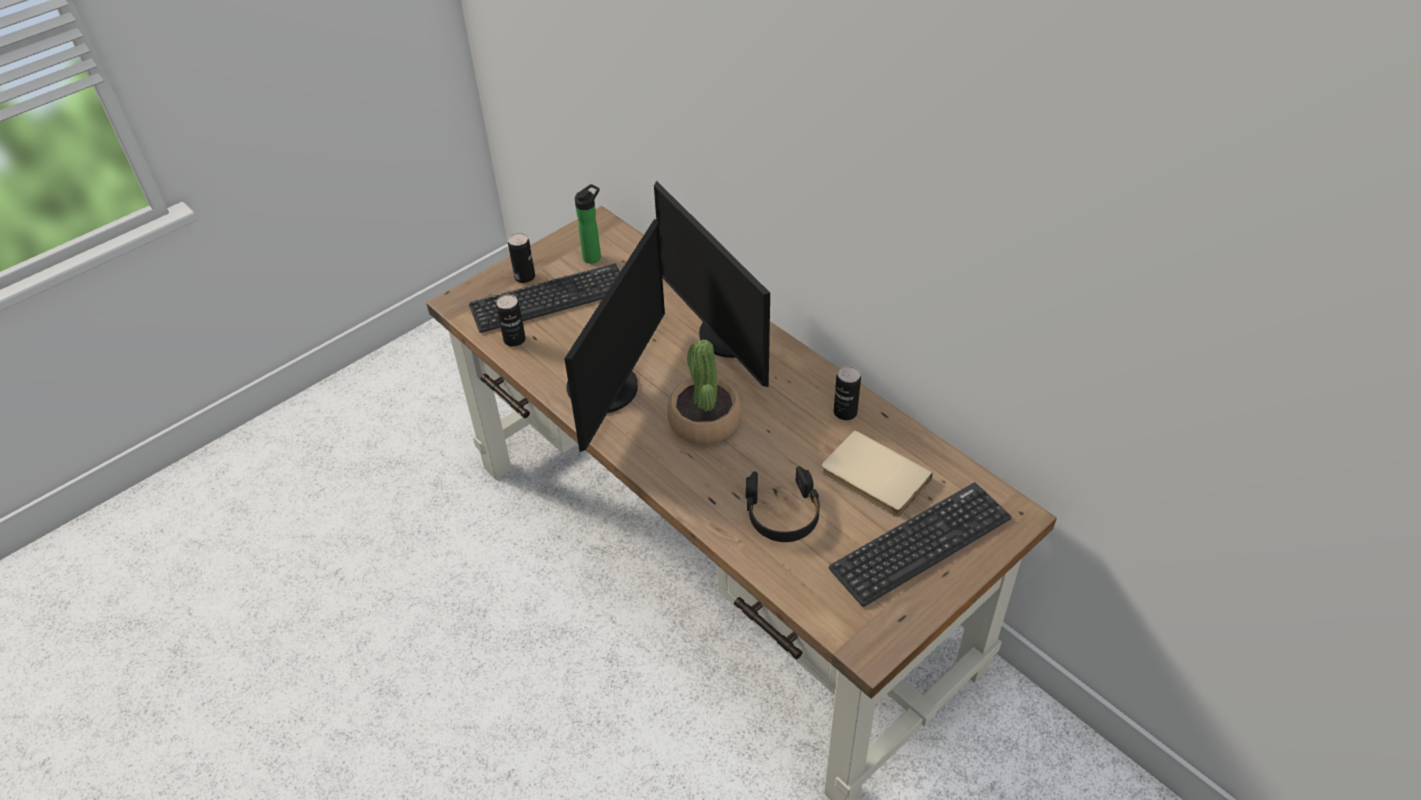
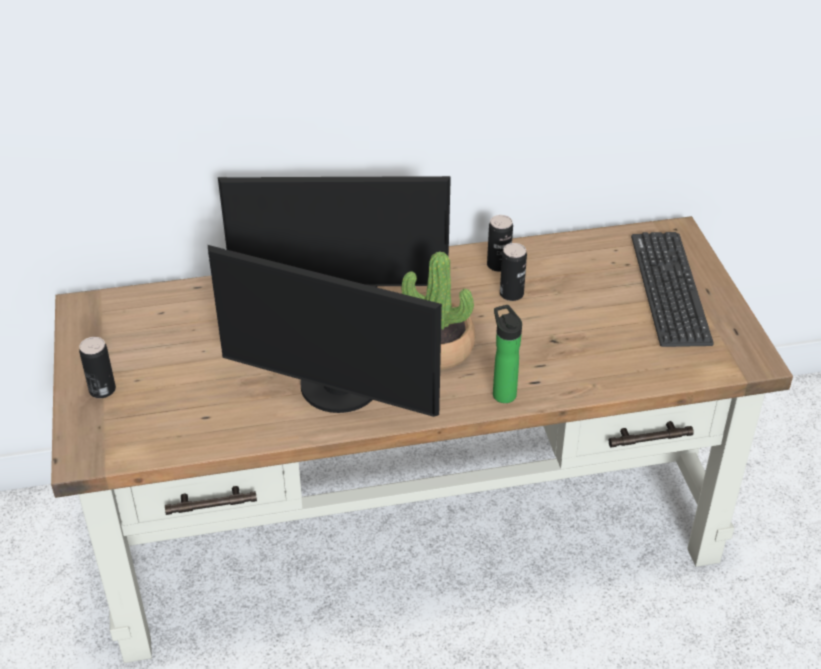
camera: 60 degrees left, 5 degrees down
(514, 339) = (193, 433): can -> can (511, 294)
(550, 299) = (158, 384): keyboard -> none
(594, 256) = (129, 329): bottle -> bottle (502, 392)
(611, 389) = (336, 391): monitor -> monitor turned 150 degrees clockwise
(782, 513) = (582, 347): black headphones -> none
(873, 478) = (583, 282): beige book -> none

